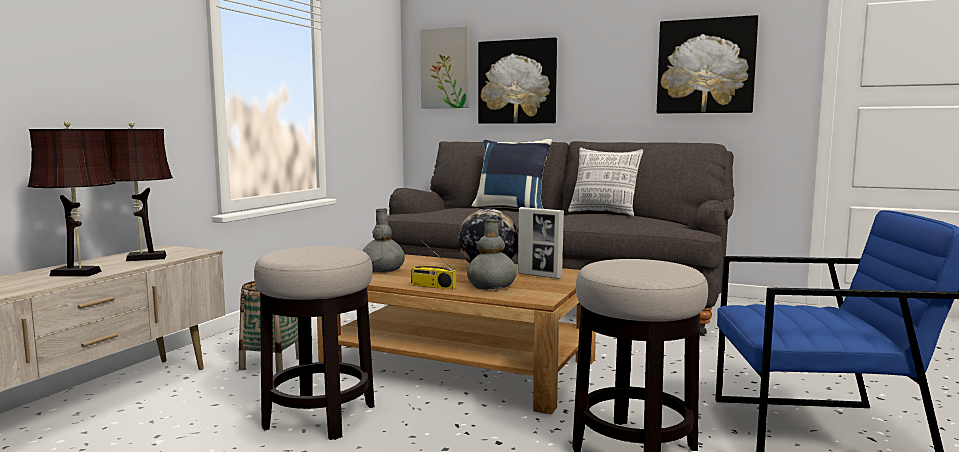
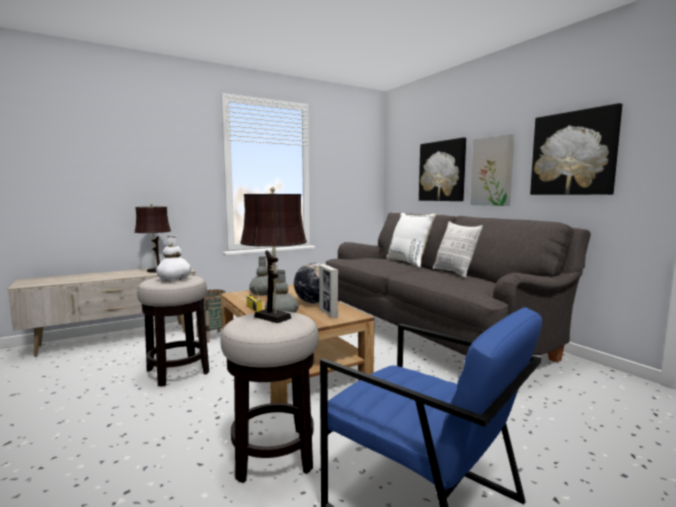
camera: 35 degrees right, 0 degrees up
(80, 274) = (114, 276): brown table lamp -> brown table lamp (275, 318)
(321, 250) = (174, 279): none -> white vase
(445, 68) = (404, 163): picture -> picture (492, 171)
(511, 209) = (409, 262): blue pillow -> white pillow

